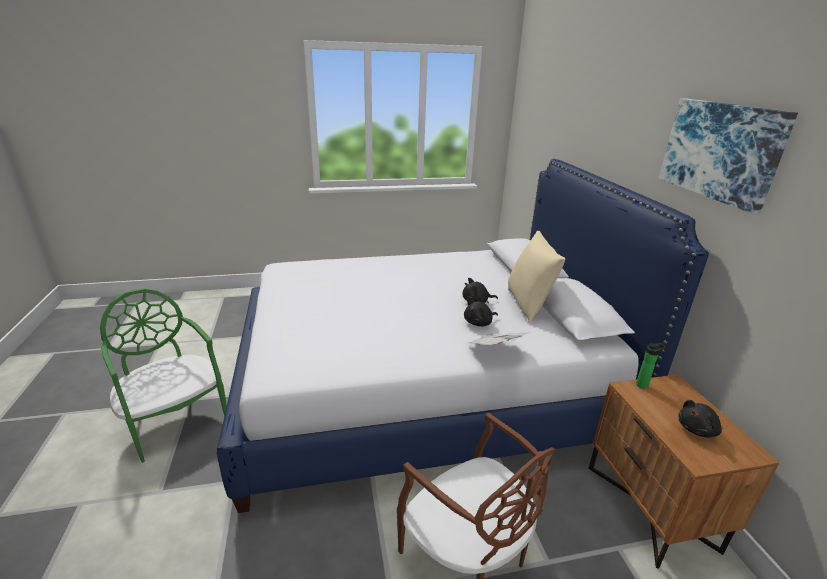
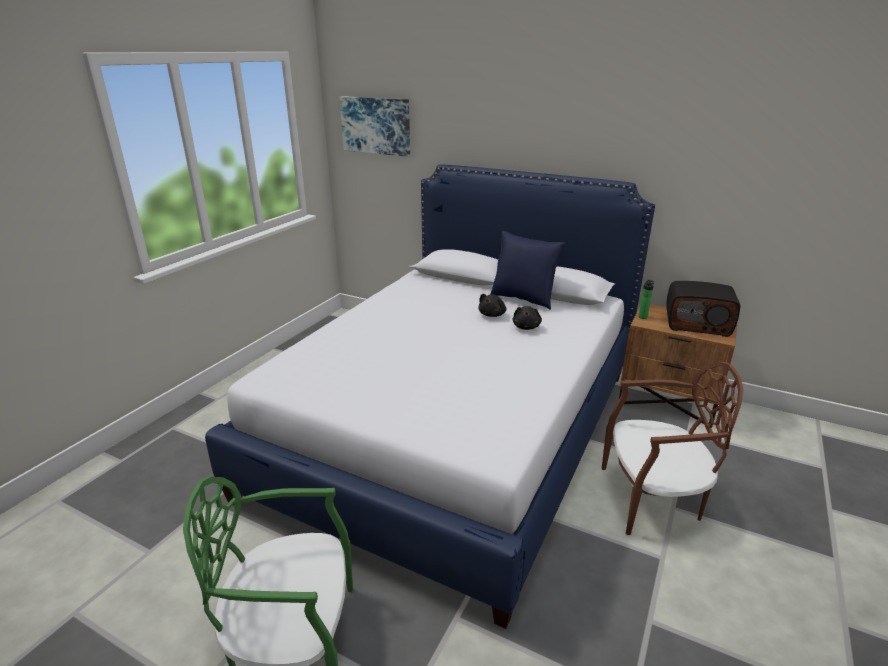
camera: 50 degrees left, 0 degrees up
(495, 351) = (574, 338): newspaper -> none
(528, 304) = (523, 299): beige pillow -> blue pillow
(698, 429) = (697, 324): black plush toy -> radio
(721, 151) = (637, 130): picture -> picture (376, 125)

